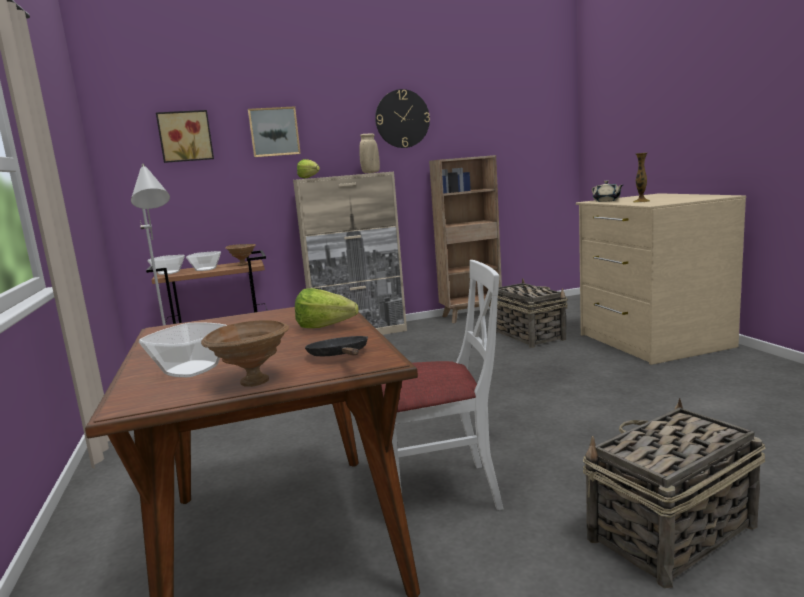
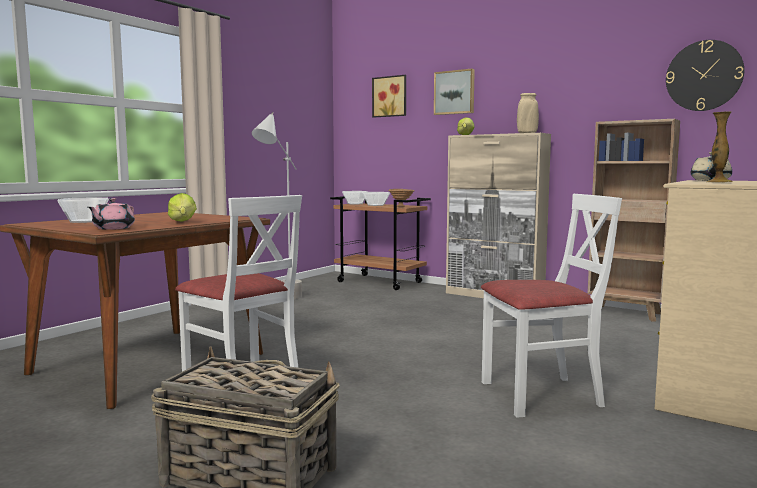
camera: 50 degrees right, 5 degrees down
(252, 382) = (61, 227): brown bowl -> none
(340, 356) = (113, 228): black frying pan -> pink teapot
(402, 119) = (580, 77): wall clock -> wall clock (704, 76)
(527, 335) = (622, 343): basket -> none
(597, 384) = (541, 395): none -> white chair

